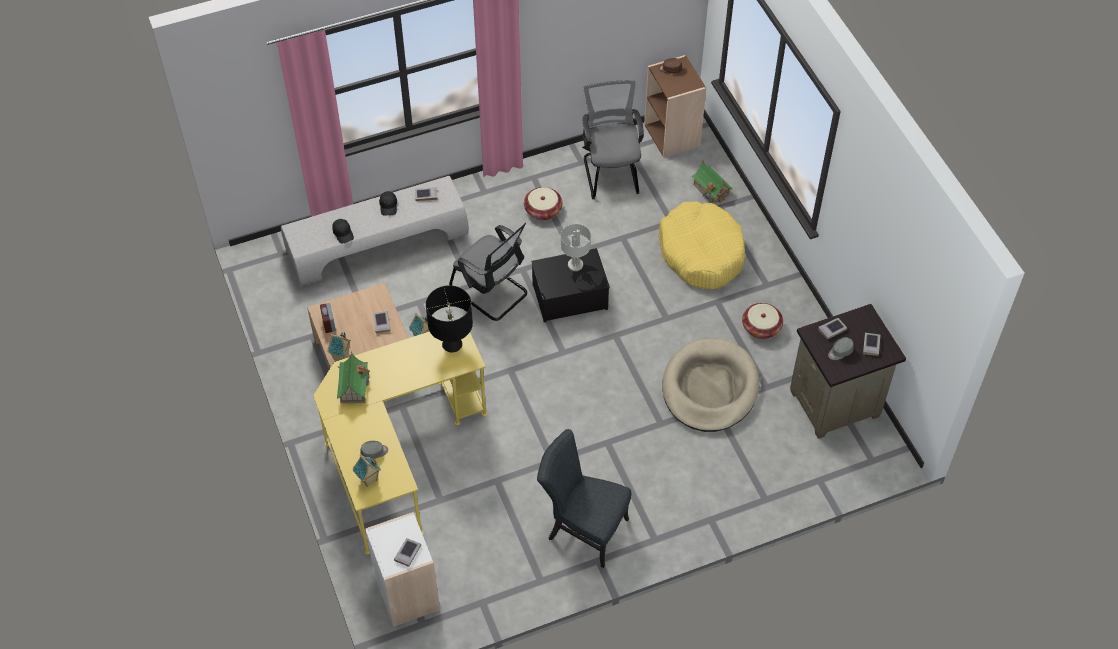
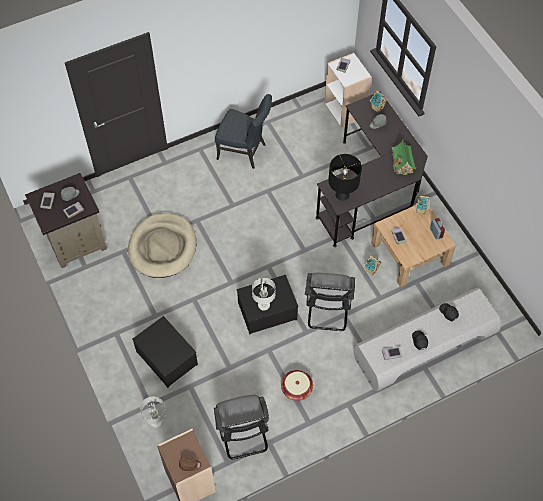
camera: 175 degrees right, 5 degrees up
(395, 450) = (371, 190): yellow desk -> black desk
(490, 293) = (327, 309): chair -> chair turned 120 degrees counterclockwise
(701, 253) = (166, 358): yellow dog bed -> storage box
(711, 190) = (156, 422): toy house -> grey table lamp
(761, 327) = (123, 296): basket -> none

